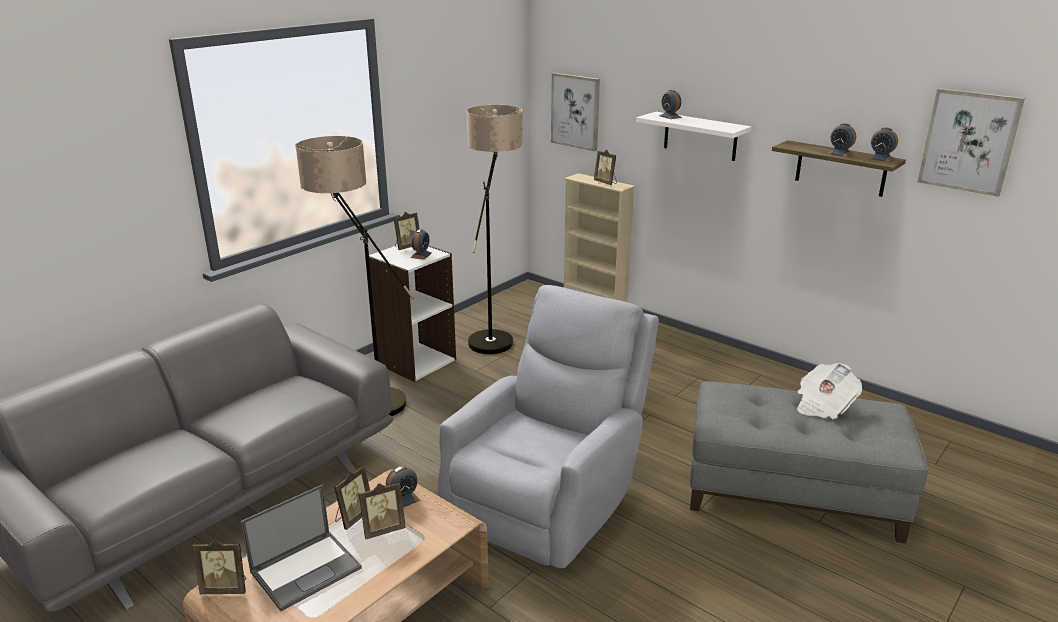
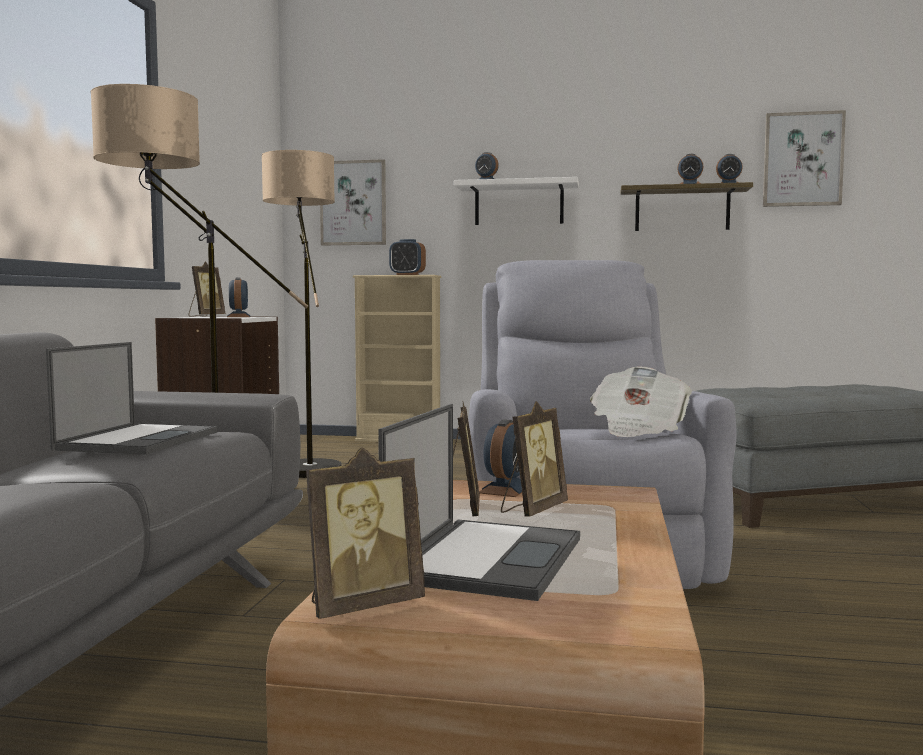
camera: 30 degrees left, 20 degrees down
(273, 404) = (139, 440): none -> laptop
(606, 183) = (407, 274): picture frame -> alarm clock
(823, 405) = (818, 386): newspaper -> newspaper (638, 429)

